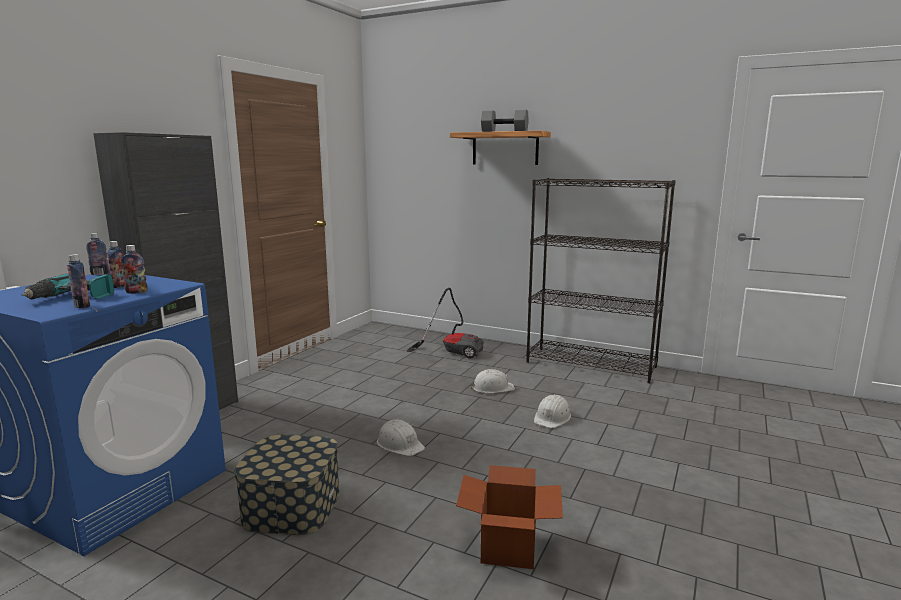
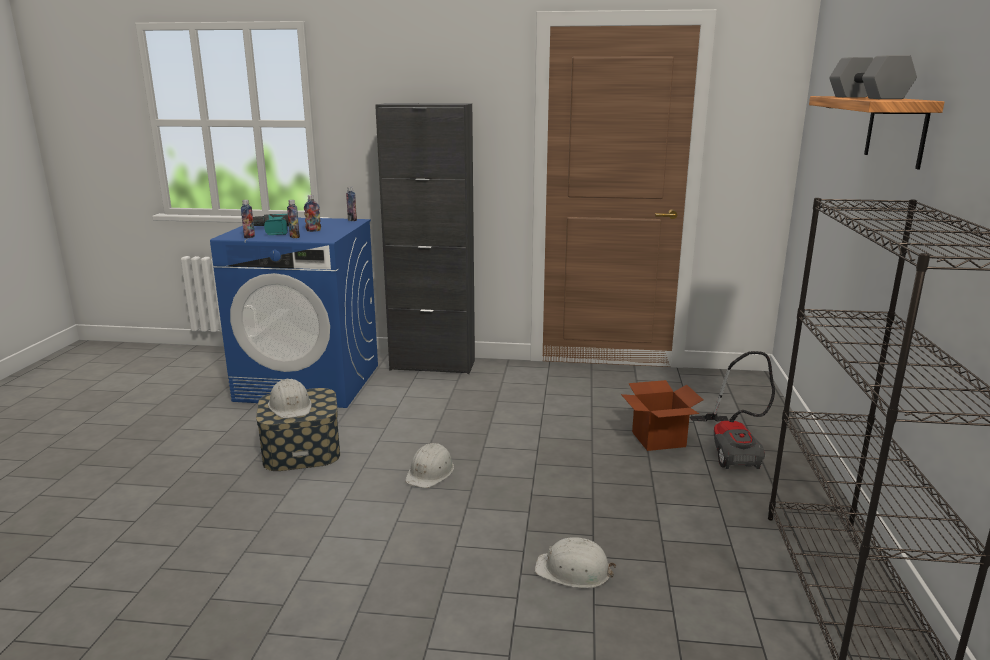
camera: 70 degrees right, 5 degrees up
(492, 388) = (631, 503): white hard hat -> white hard hat (290, 406)
(508, 547) = (253, 577): cardboard box -> cardboard box (658, 439)

